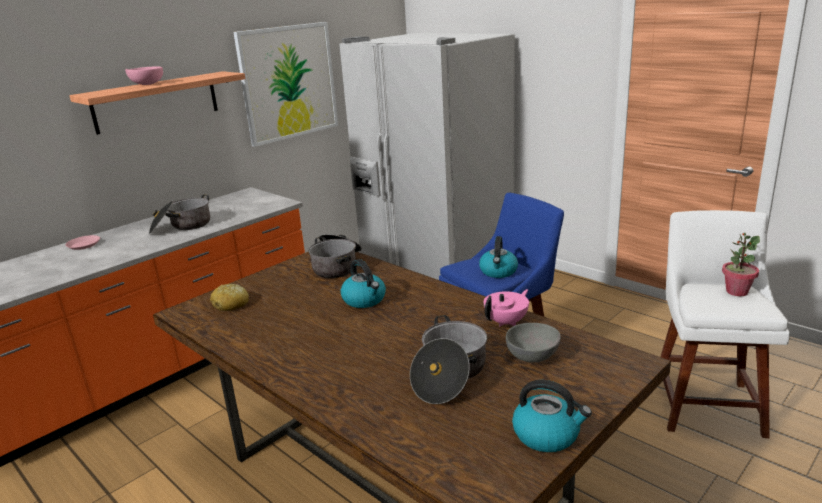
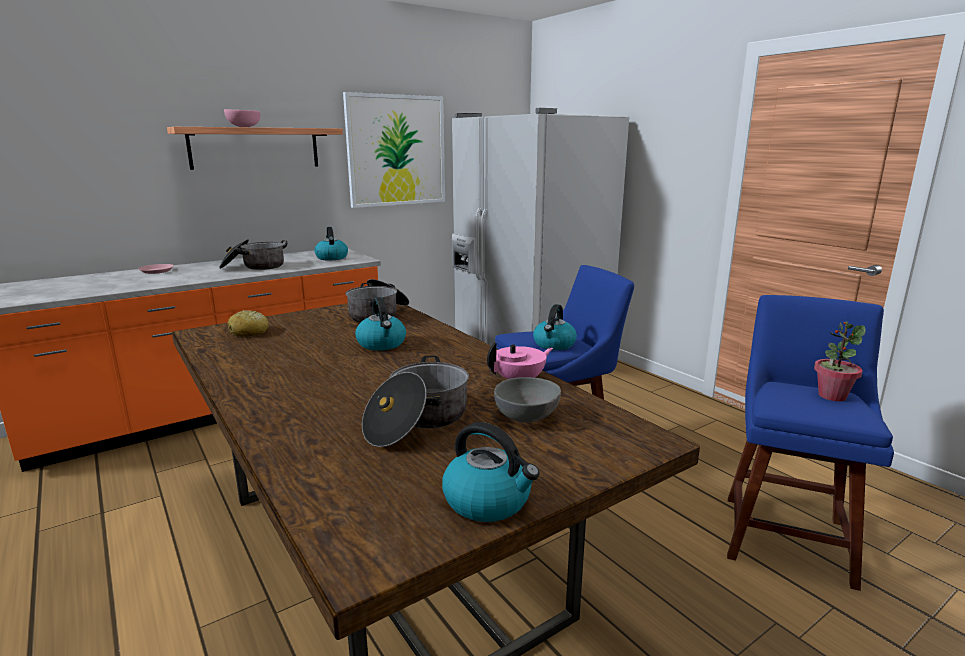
camera: 10 degrees right, 5 degrees down
(250, 204) = (331, 257): none -> kettle
(706, 403) = (786, 535): white stool -> blue stool

